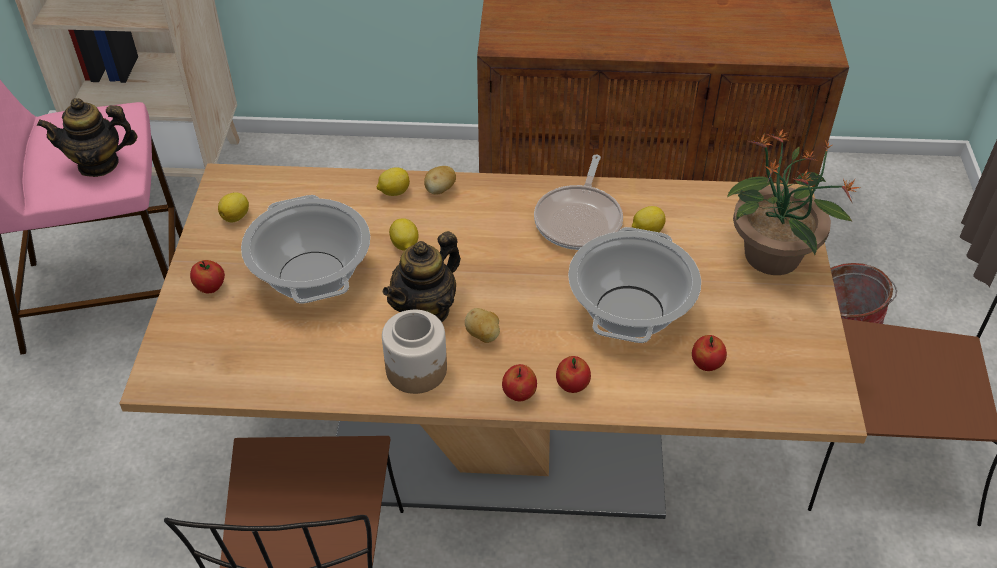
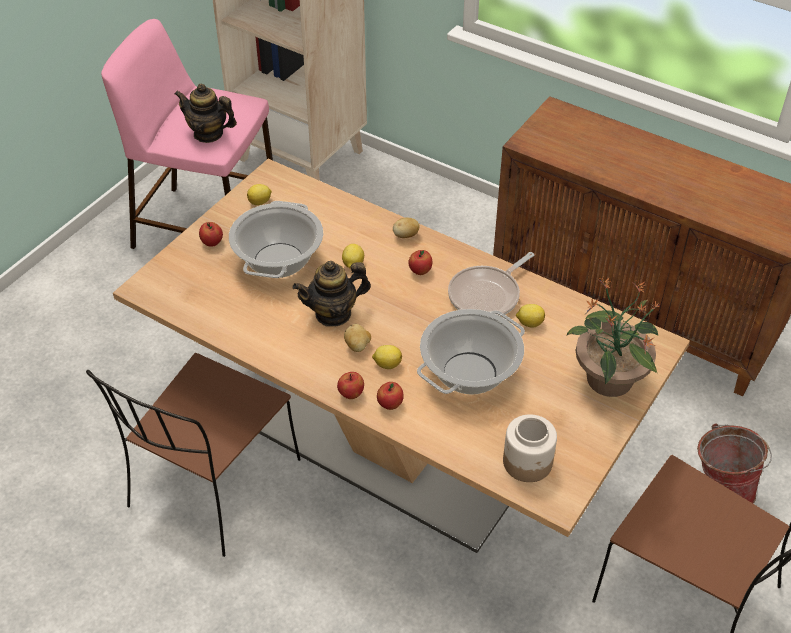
camera: 30 degrees right, 0 degrees up
(394, 192) = (373, 225): lemon -> lemon (387, 364)
(417, 370) = (298, 349): jar -> jar (528, 462)
(706, 364) = (494, 432): apple -> apple (420, 271)

